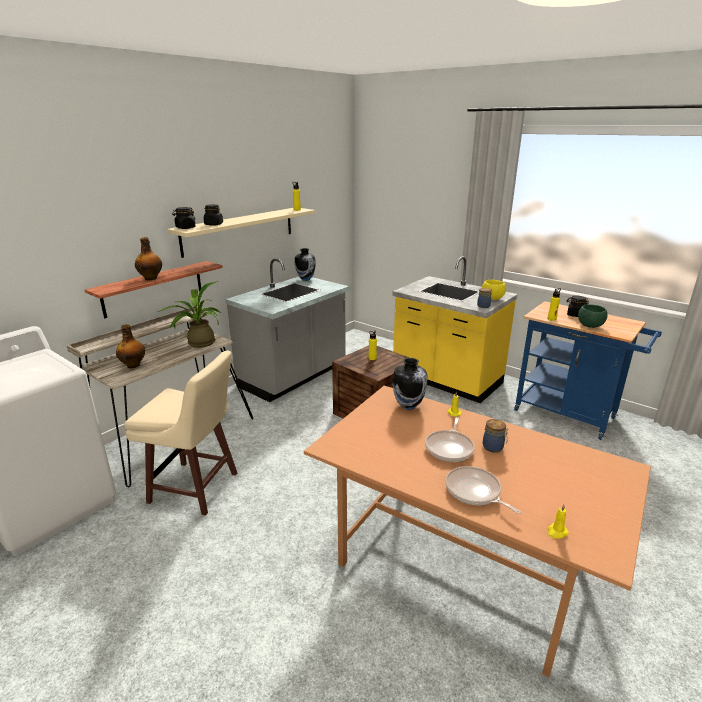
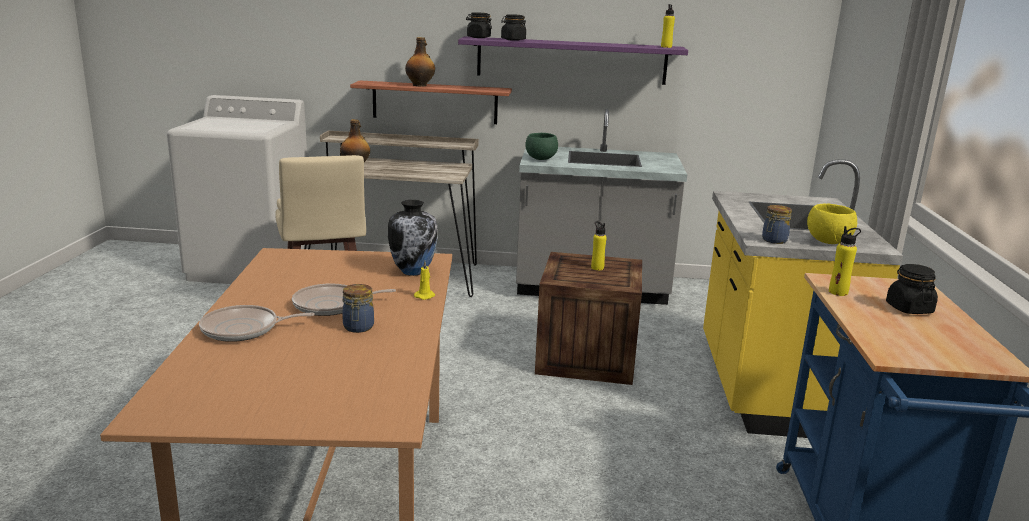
camera: 55 degrees right, 5 degrees down
(197, 343) = (434, 172): potted plant -> none
(239, 230) = (571, 60): beige shelf -> purple shelf
(306, 279) = (663, 156): vase -> none
(475, 492) = (244, 329): frying pan -> frying pan turned 120 degrees counterclockwise
(556, 532) = (188, 381): yellow candle -> none
(590, 326) = (871, 324): green bowl -> green bowl (540, 159)

